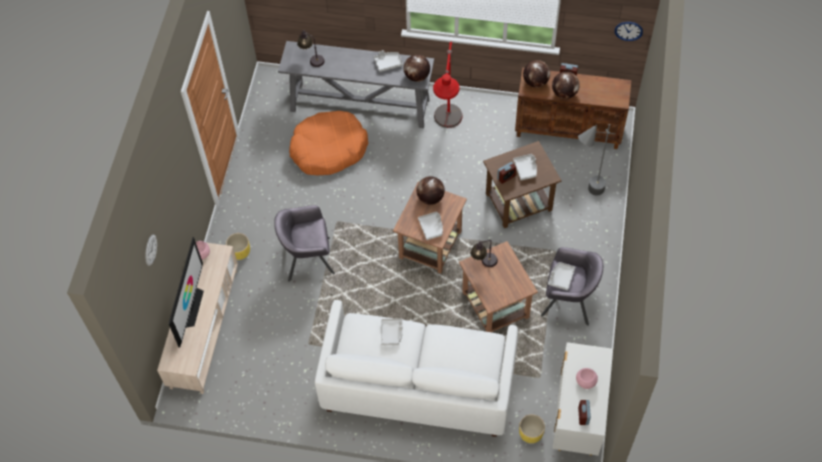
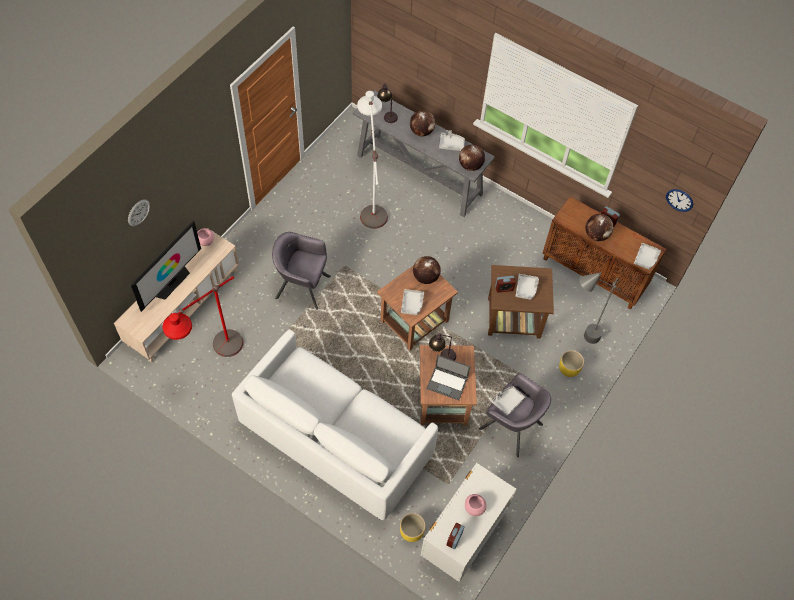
camera: 20 degrees right, 0 degrees up
(239, 252) = (248, 256): yellow planter -> yellow planter (568, 369)
(328, 149) = (371, 201): orange dog bed -> white floor lamp
(392, 333) = (326, 382): grey tray -> grey tray (646, 258)
(447, 132) = (482, 229): red floor lamp -> red floor lamp (215, 360)
(502, 284) = (447, 383): none -> laptop
(535, 82) = (575, 214): globe -> globe (421, 131)

